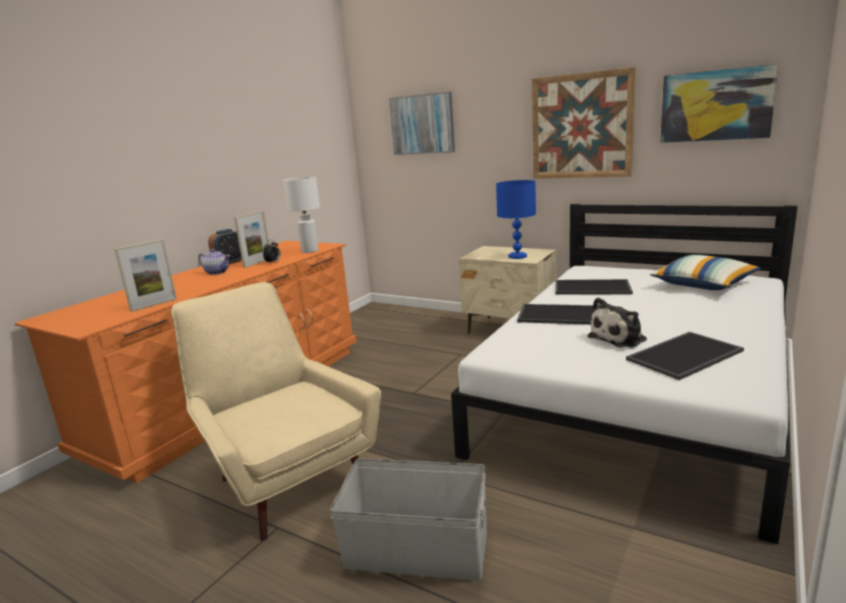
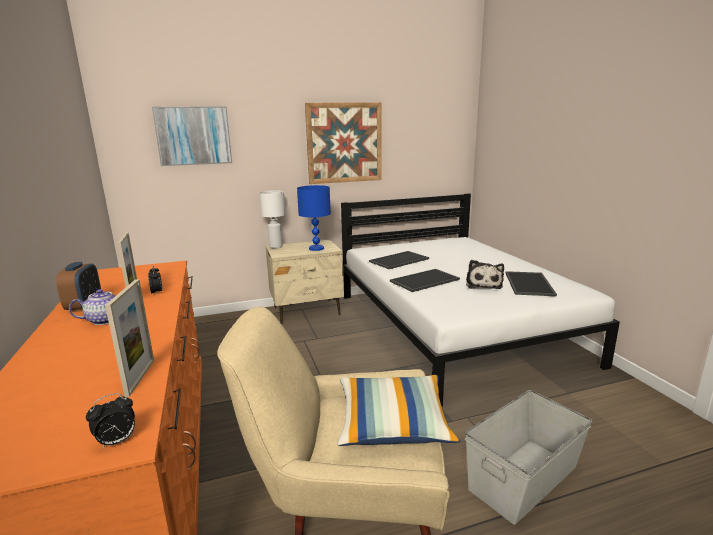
camera: 50 degrees left, 0 degrees up
(86, 327) = (117, 442): none -> alarm clock
(309, 251) = (166, 274): white table lamp -> white table lamp (275, 247)
(703, 285) = (448, 246): pillow -> pillow (393, 423)
(715, 105) = (427, 132): picture -> none

